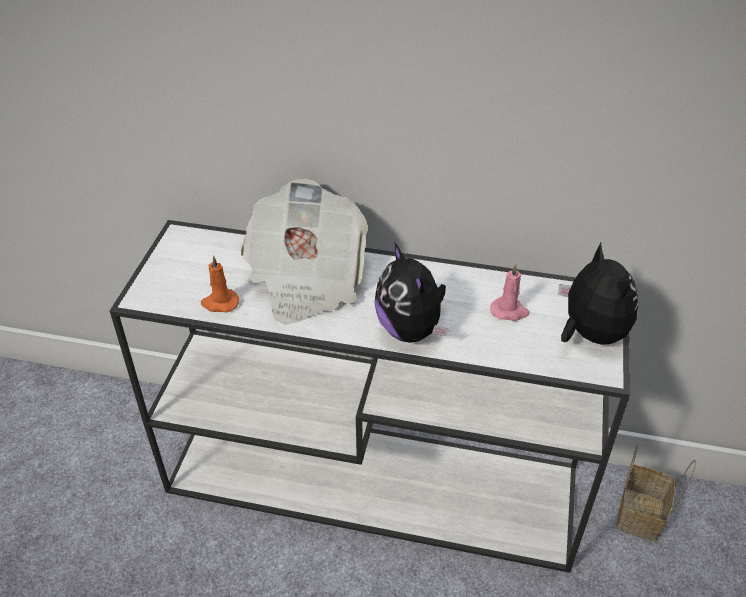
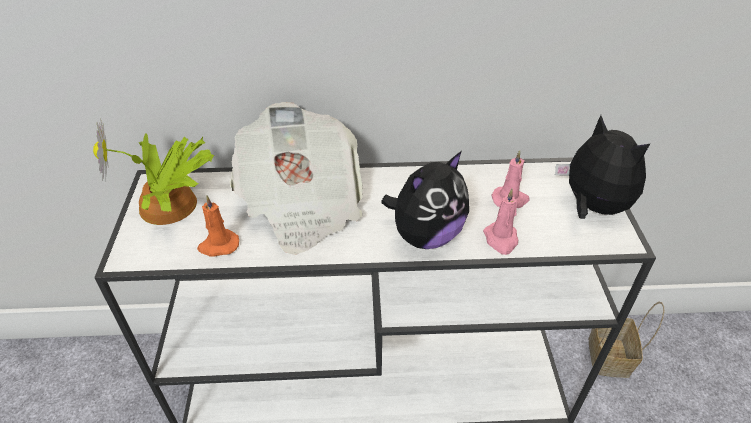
camera: 15 degrees left, 0 degrees up
(189, 259) = (171, 206): none -> potted plant
(411, 330) = (426, 235): plush toy -> plush toy turned 90 degrees counterclockwise
(482, 347) = (501, 240): none -> pink candle

